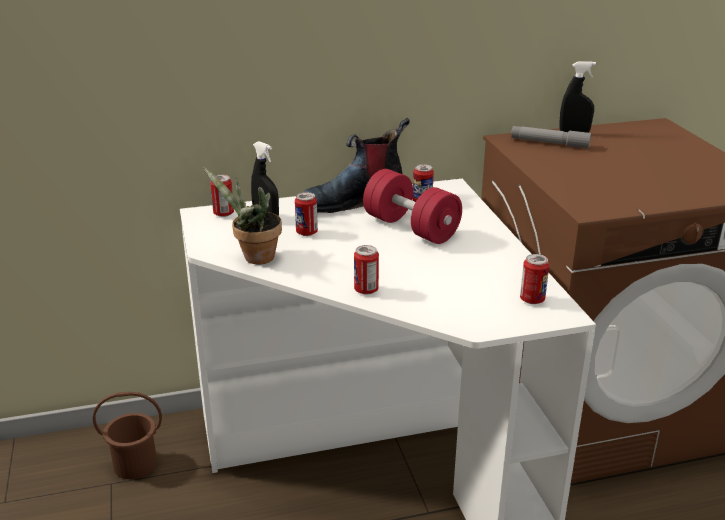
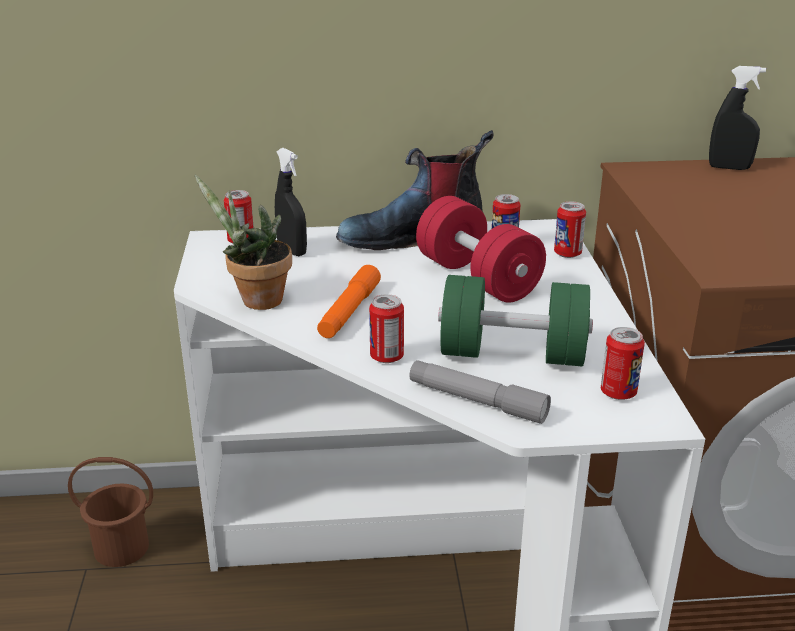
camera: 10 degrees right, 0 degrees up
(306, 232) = (336, 273): can -> can (567, 254)
(327, 260) = (349, 311): none -> orange flashlight
(453, 280) = (512, 354): none -> green dumbbell
(549, 143) = (690, 178): grey flashlight -> grey flashlight (477, 401)

